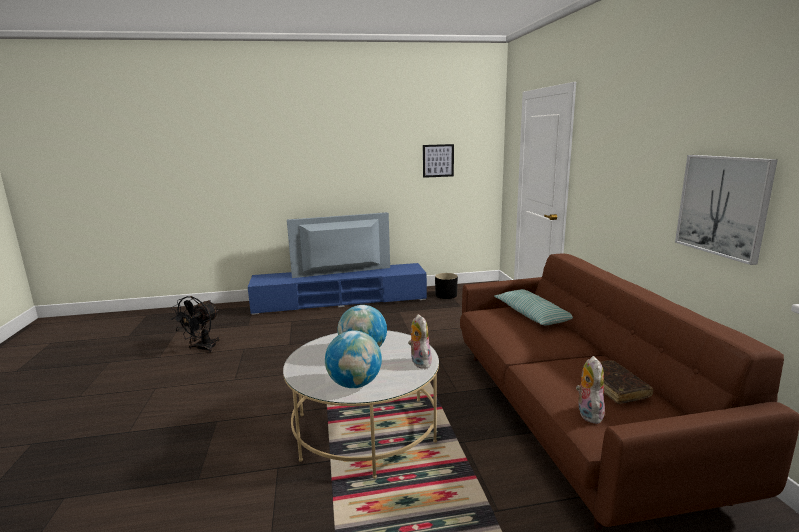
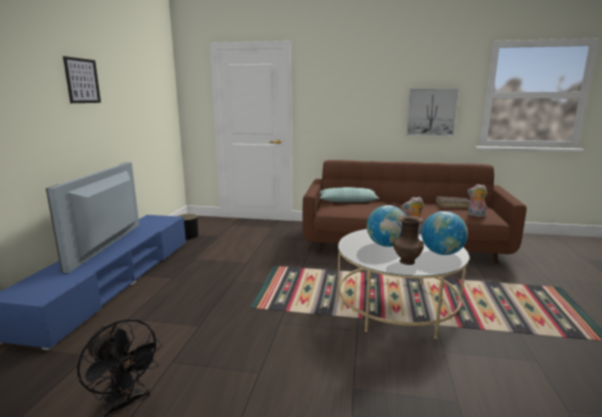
camera: 70 degrees left, 0 degrees up
(317, 365) = (406, 262): none -> brown vase
(438, 160) = (144, 103): picture -> picture (82, 81)

